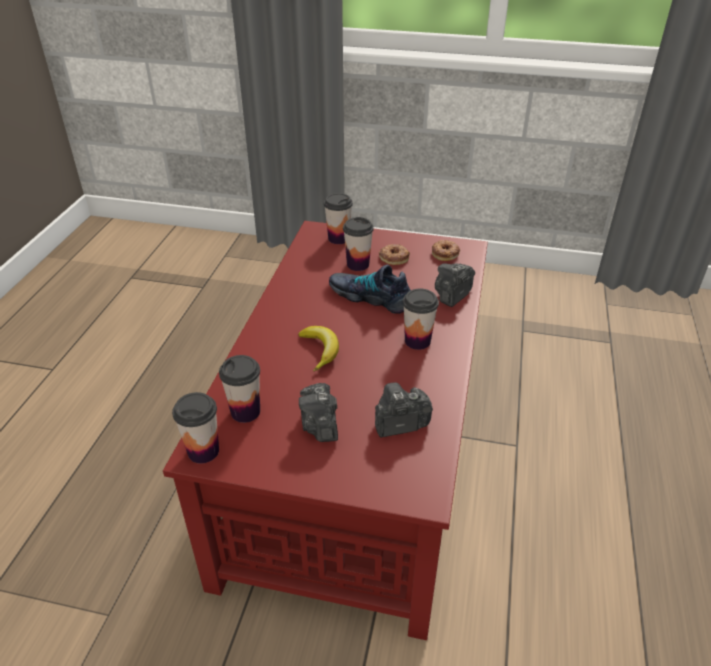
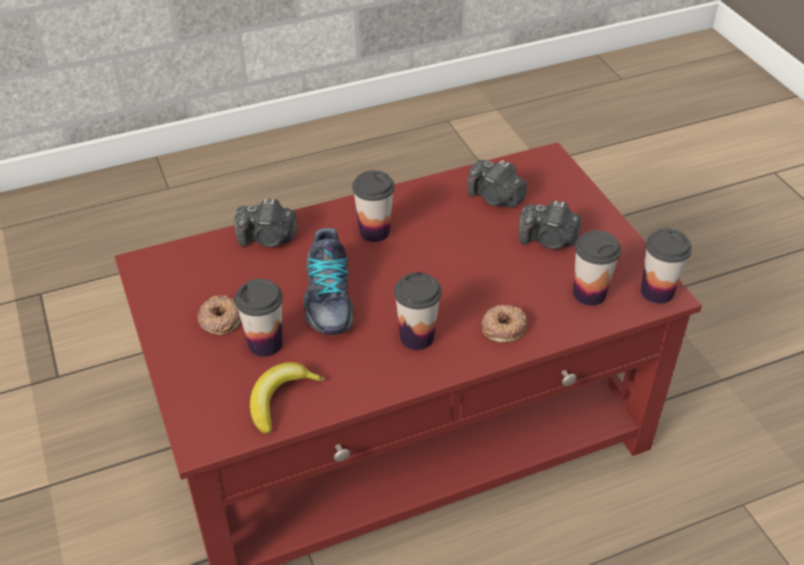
camera: 125 degrees left, 5 degrees up
(320, 350) = (457, 291): banana -> banana (280, 399)
(320, 425) = (548, 240): camera -> camera turned 60 degrees clockwise
(338, 238) = (210, 398): cup -> cup (417, 337)
(445, 253) = (175, 278): donut -> donut (503, 327)

